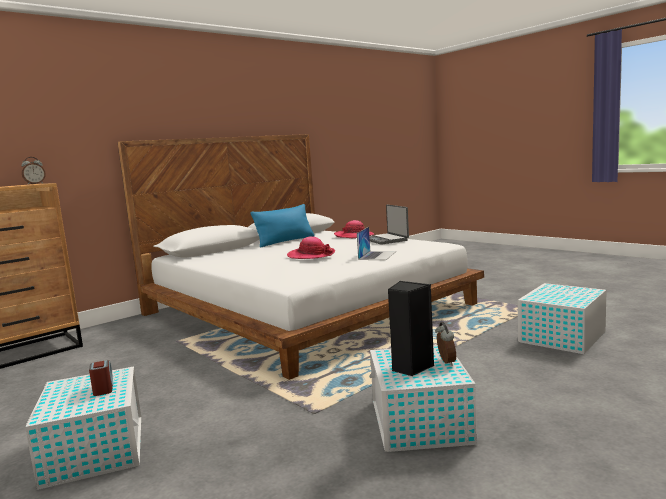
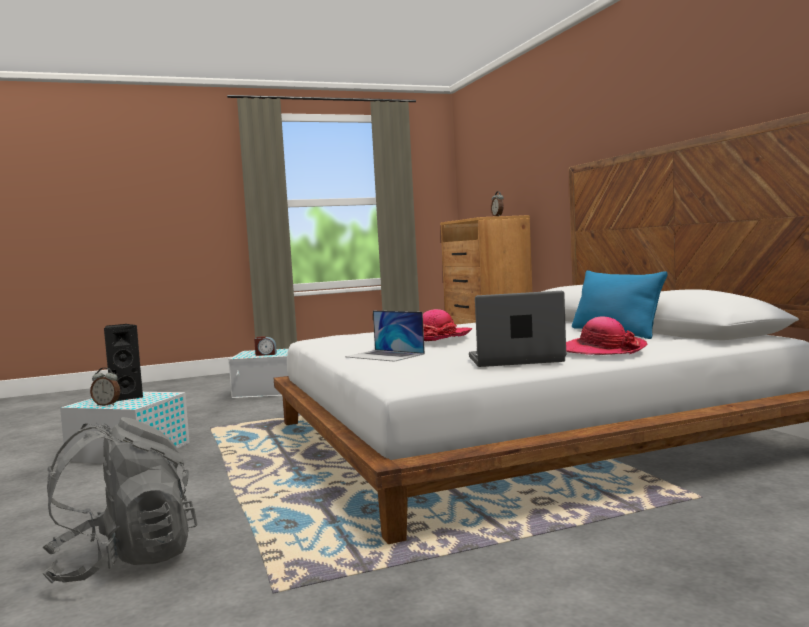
camera: 110 degrees right, 5 degrees down
(561, 337) = (123, 562): white storage box -> grey backpack

